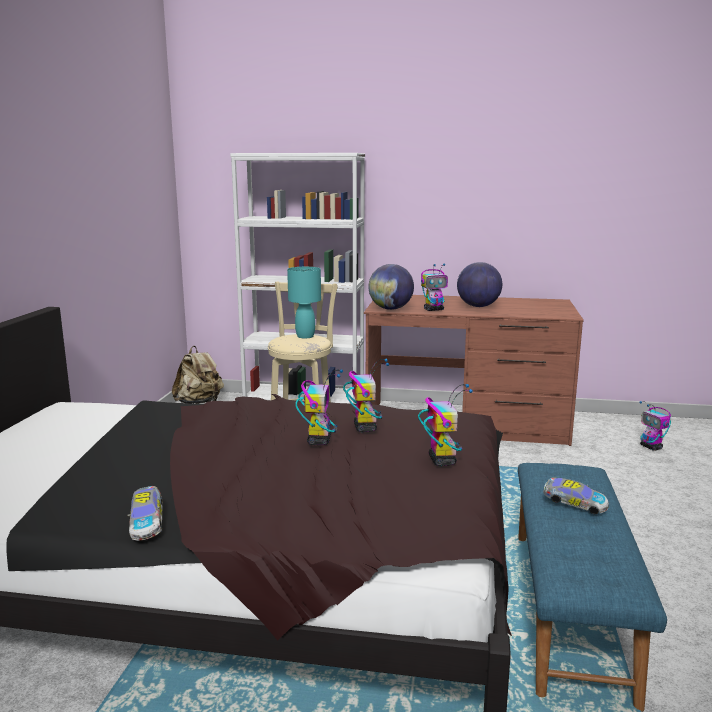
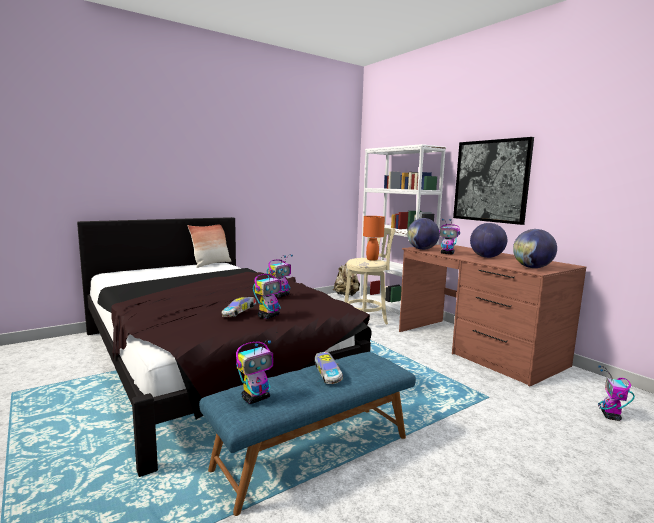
camera: 45 degrees right, 5 degrees down
(54, 412) = (211, 264): none -> pillow
(147, 523) = (129, 297): toy car -> toy car (239, 313)
(305, 336) = (372, 259): turquoise table lamp -> orange table lamp
(319, 440) = (247, 293): toy robot -> toy robot (256, 398)
(439, 203) = (491, 181): none -> picture
(550, 312) = (532, 267): none -> globe

